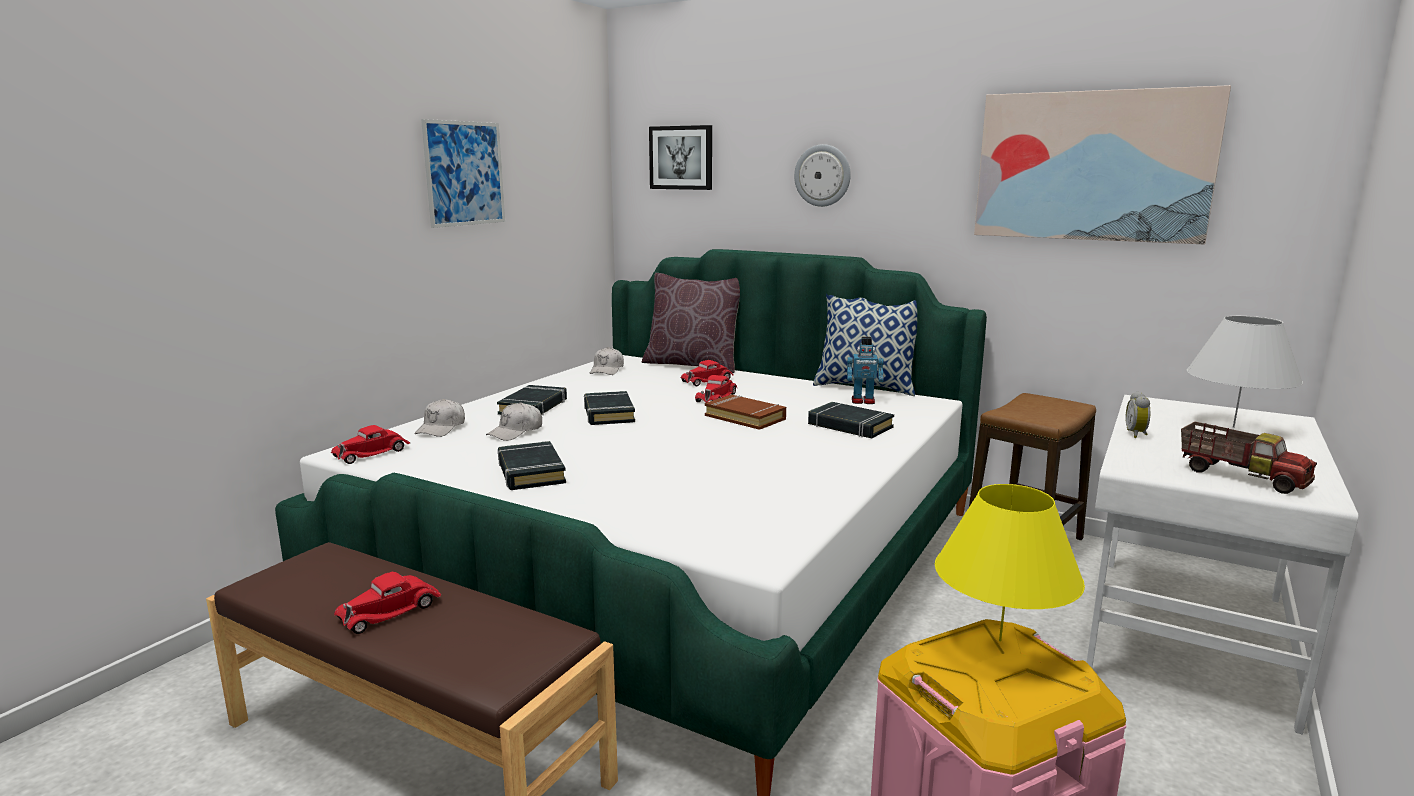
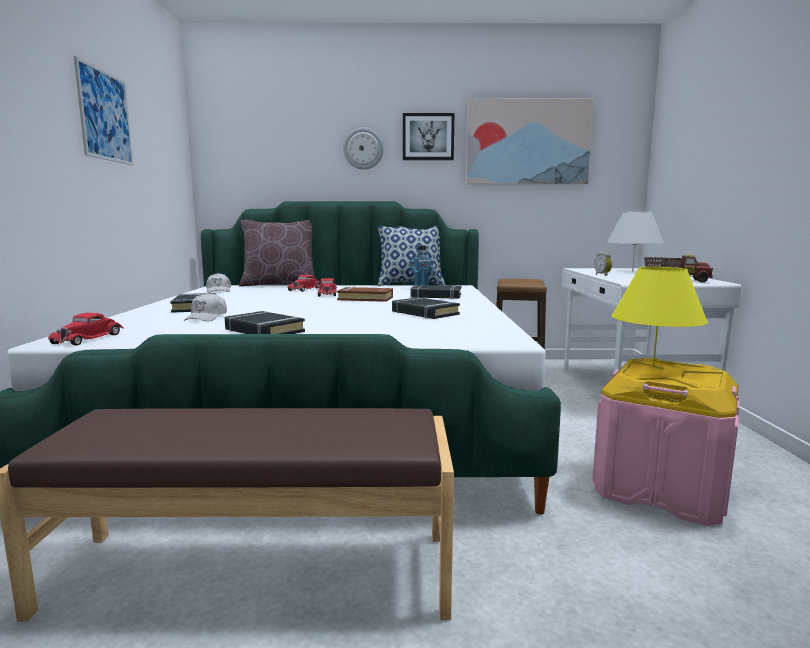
camera: 30 degrees left, 5 degrees down
(390, 611) = (242, 431): red toy car -> none
(441, 428) = (132, 322): white cap -> none
(608, 414) = (264, 305): black book -> black book (424, 313)
(681, 157) = (252, 136): picture -> picture (428, 137)

